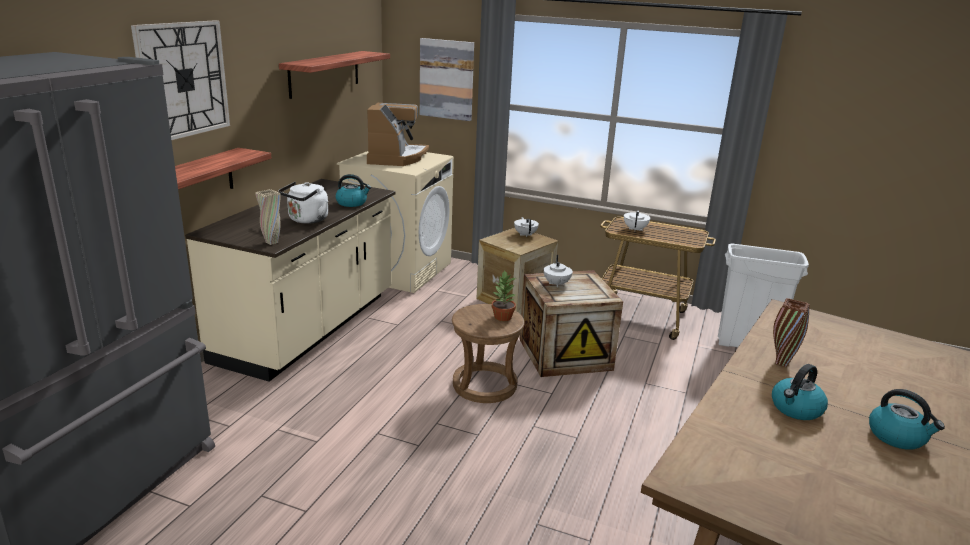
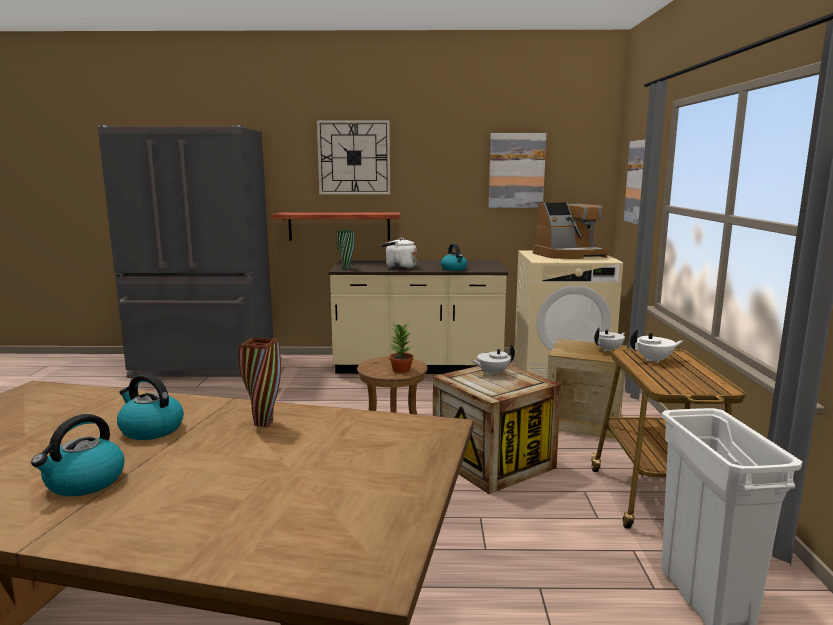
camera: 70 degrees right, 10 degrees down
(271, 242) = (346, 269): beige vase -> green vase
(324, 73) = (516, 170): shelf -> picture

